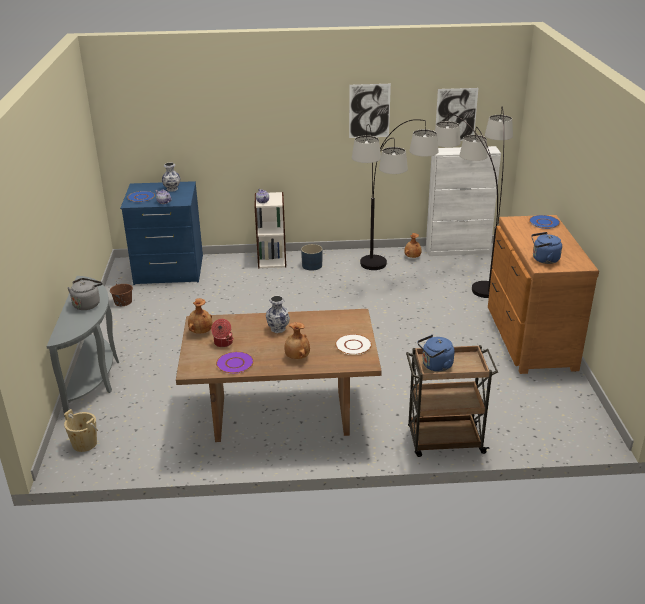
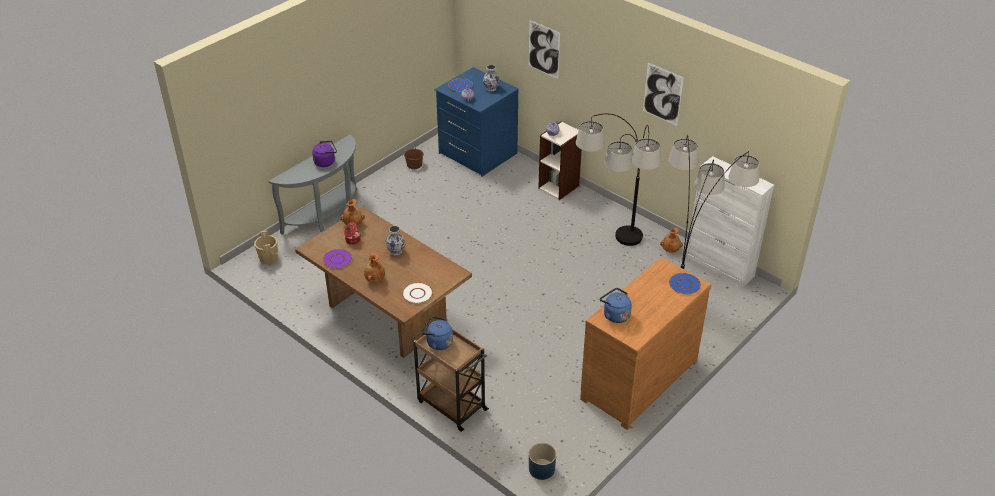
camera: 45 degrees right, 10 degrees up
(87, 304) = (326, 162): grey kettle -> purple kettle
(312, 265) = (580, 210): blue planter -> blue planter (542, 469)
(456, 115) = (741, 135): picture -> picture (544, 49)

